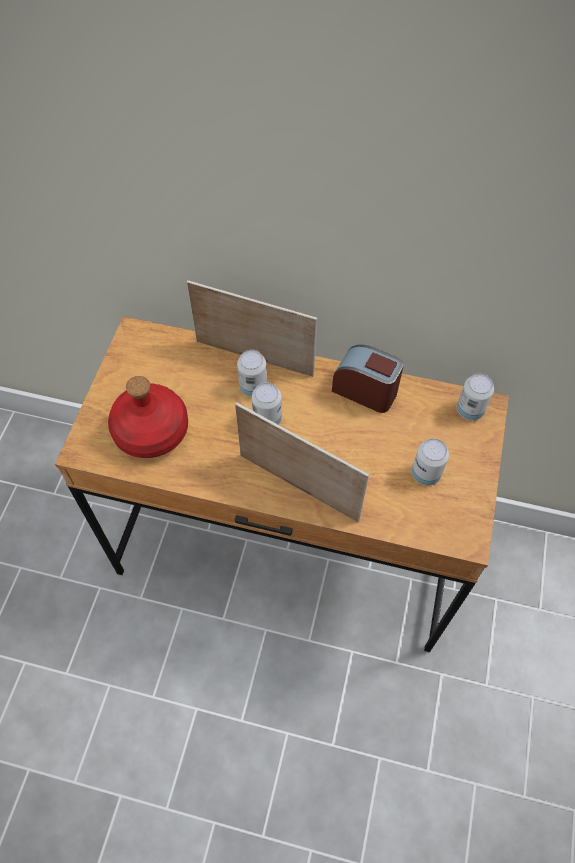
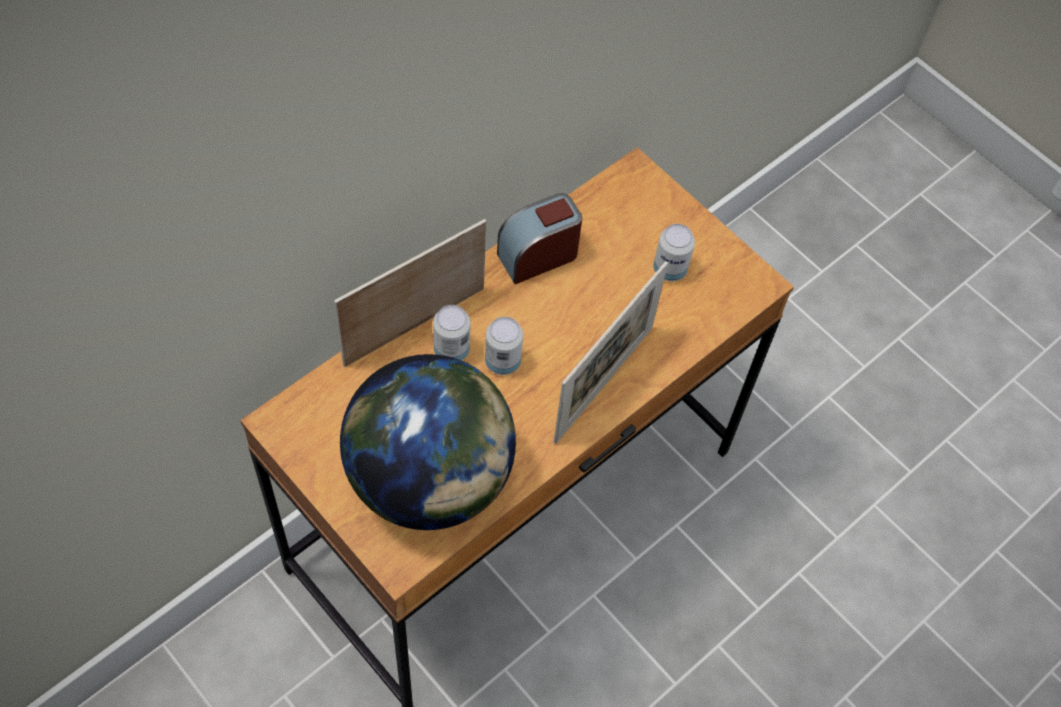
camera: 60 degrees left, 0 degrees up
(151, 432) = (430, 479): red bottle -> globe
(298, 487) = (604, 384): picture frame -> picture frame turned 150 degrees clockwise
(469, 410) = (629, 188): can -> none

